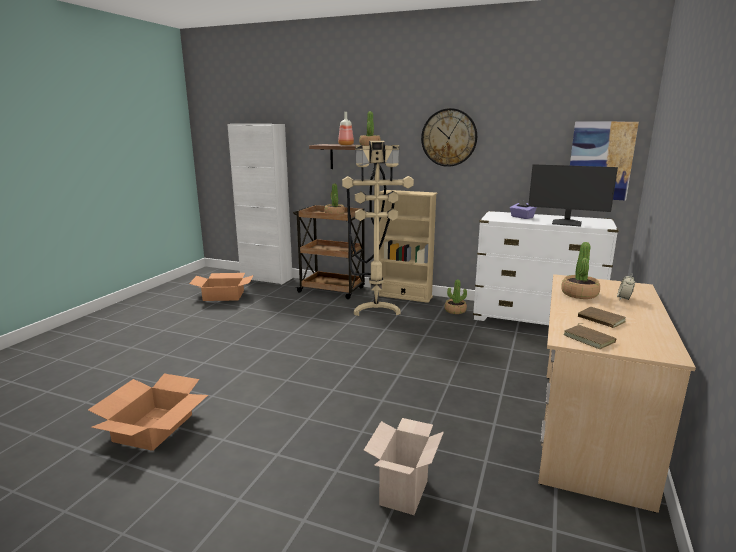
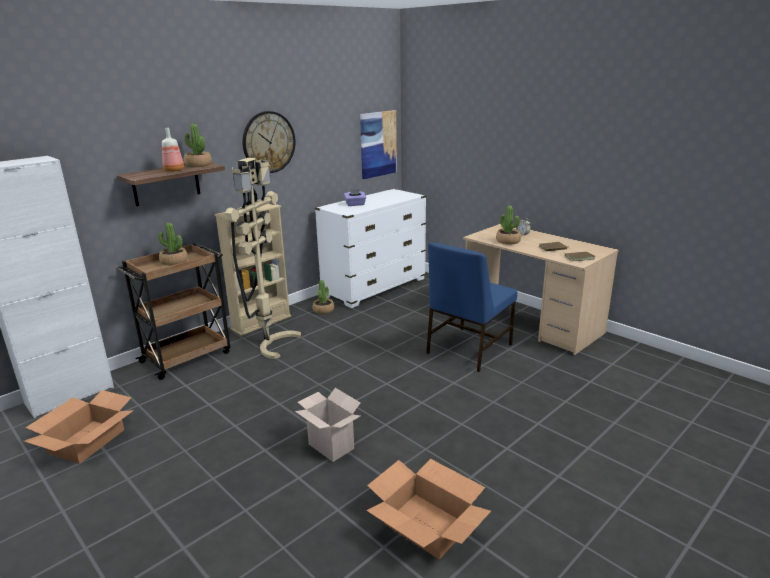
camera: 65 degrees left, 5 degrees up
(403, 491) = (568, 401): cardboard box -> cardboard box (329, 446)
(462, 395) = (468, 349): none -> blue chair
(566, 223) = (392, 200): monitor -> none

